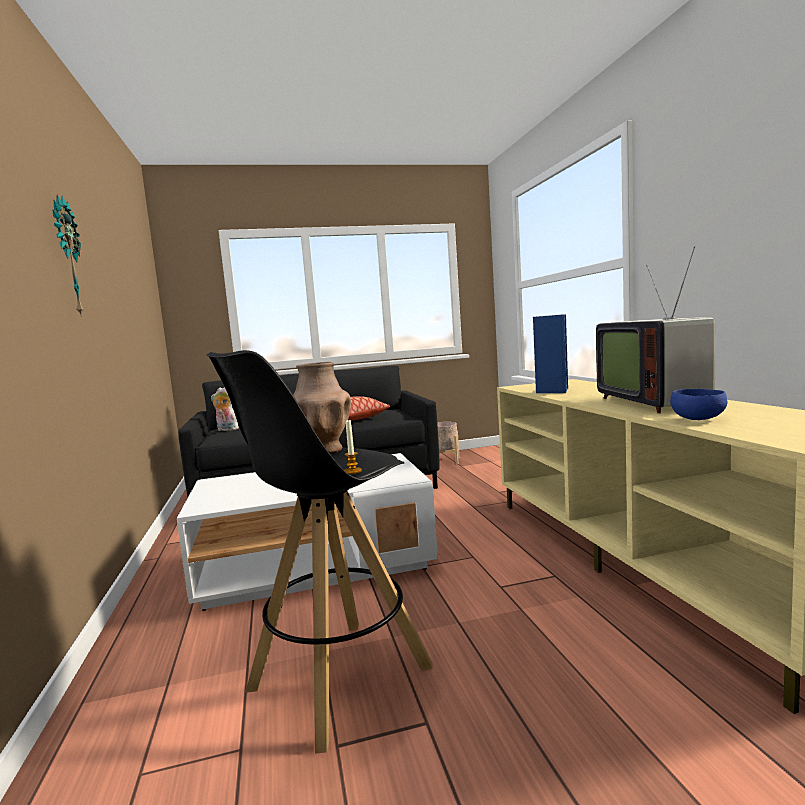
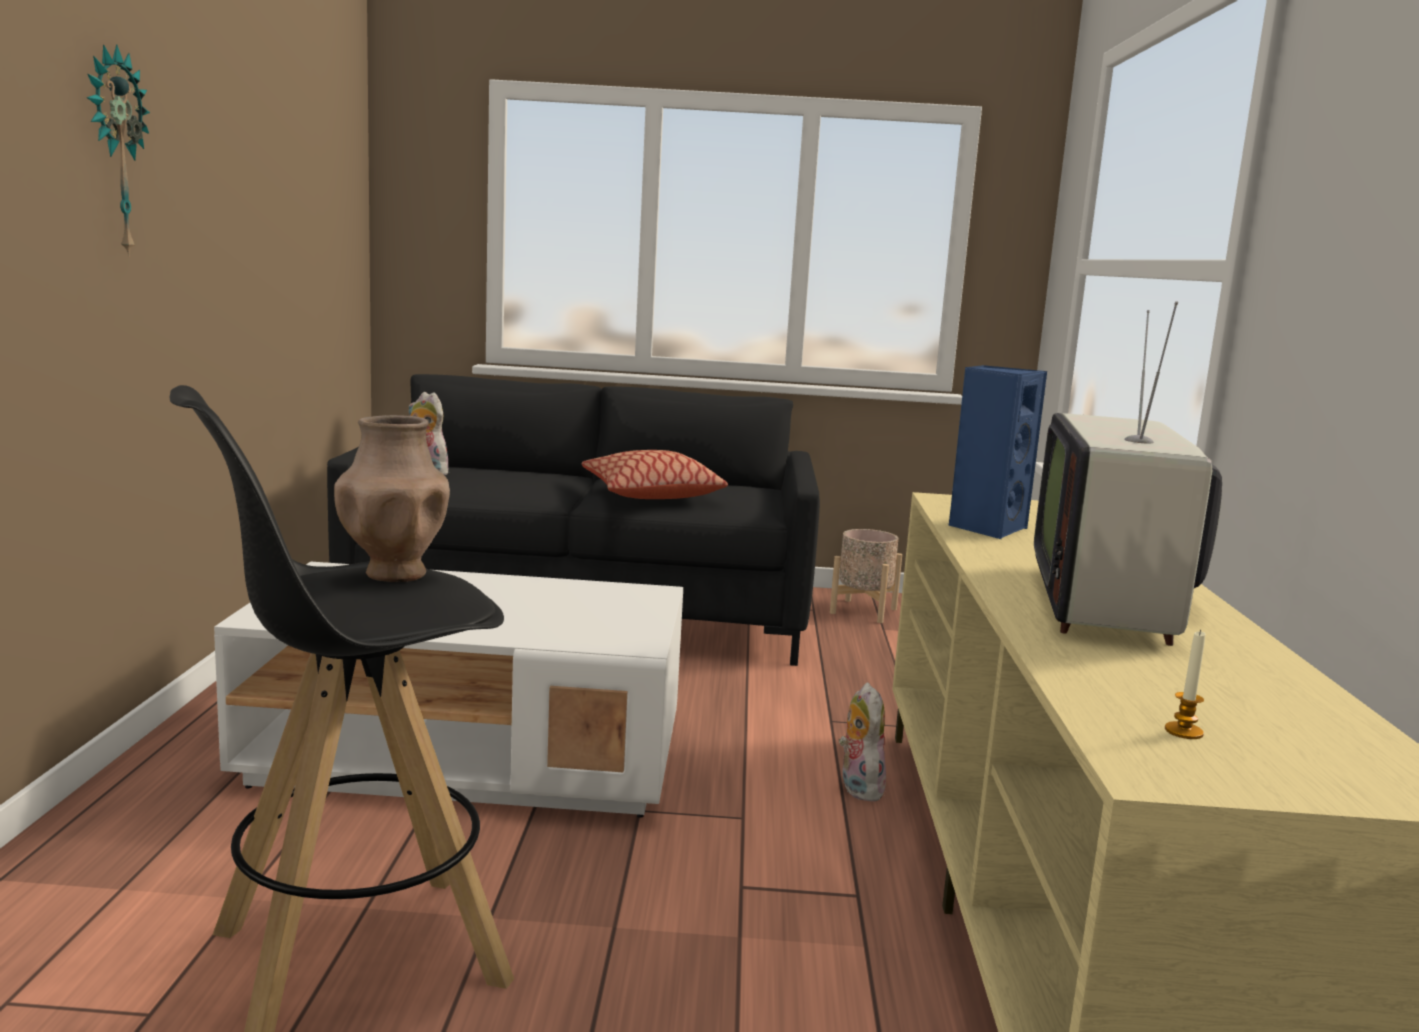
camera: 15 degrees right, 5 degrees up
(352, 471) = (372, 627): candle -> candle (1183, 731)
(511, 531) = (857, 788): none -> plush toy
(699, 419) = (1100, 667): blue bowl -> none

